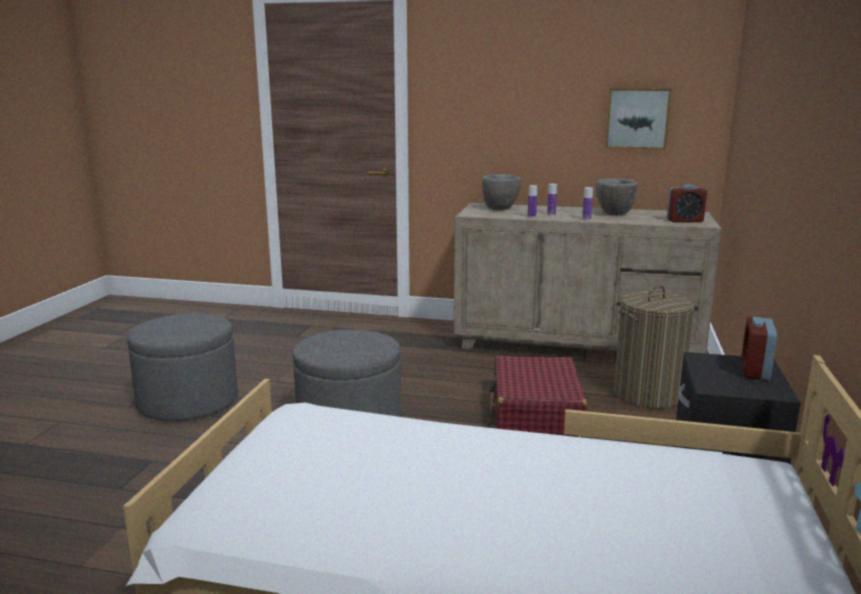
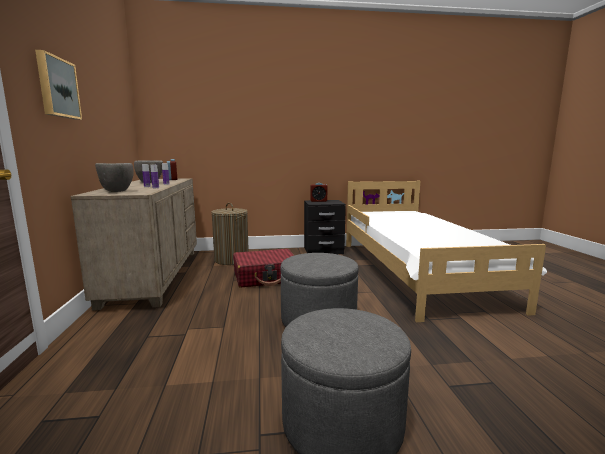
camera: 110 degrees left, 5 degrees down
(637, 118) = (117, 121): picture -> picture (57, 87)

